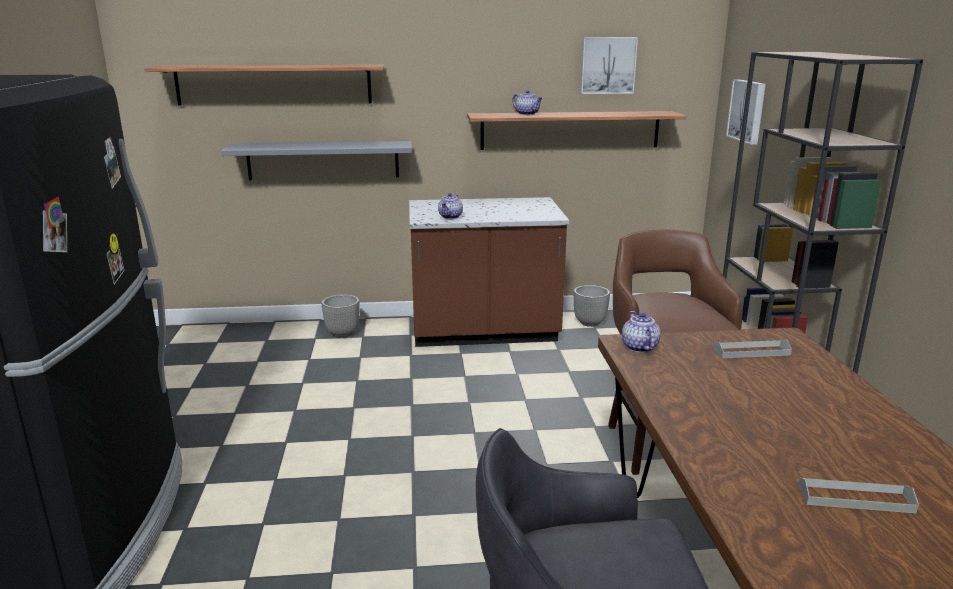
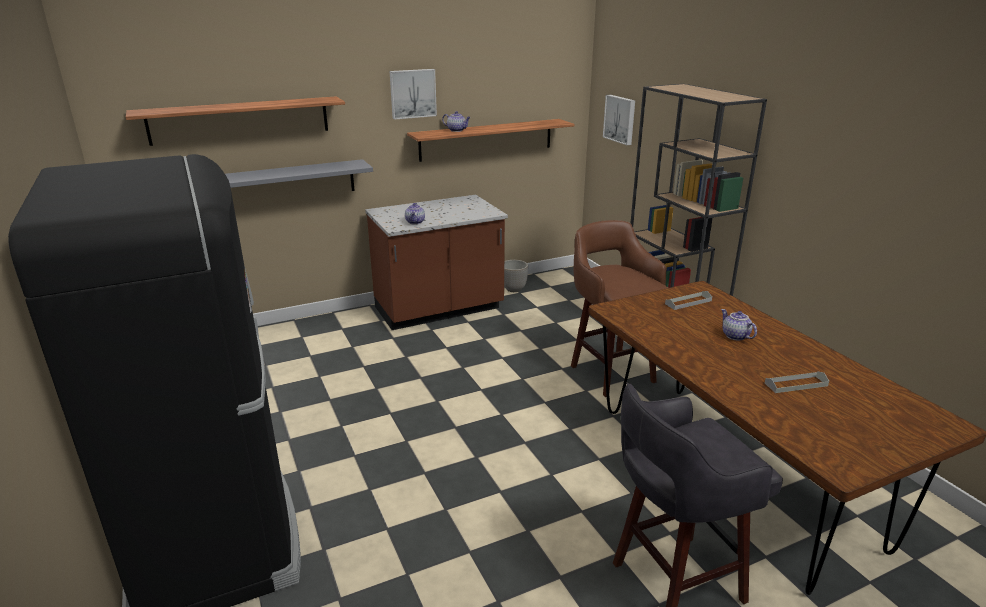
camera: 20 degrees left, 5 degrees up
(342, 333) = (323, 328): planter -> none
(607, 65) = (511, 86): picture -> picture (412, 93)
(638, 347) = (620, 310): teapot -> teapot (734, 336)

